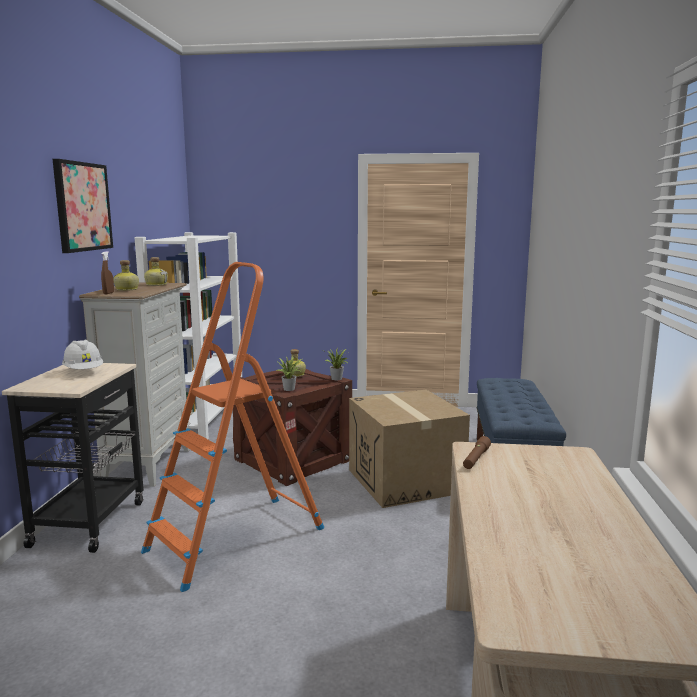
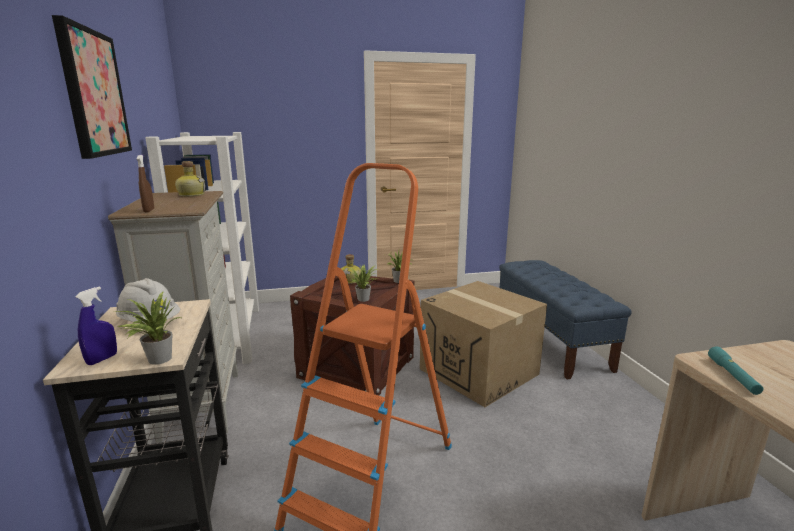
camera: 20 degrees left, 5 degrees up
(39, 386) = (102, 359): none -> blue spray bottle
(68, 389) = (156, 359): none -> potted plant
(127, 289) = (165, 203): bottle -> none
(476, 458) = (733, 376): brown flashlight -> turquoise flashlight

